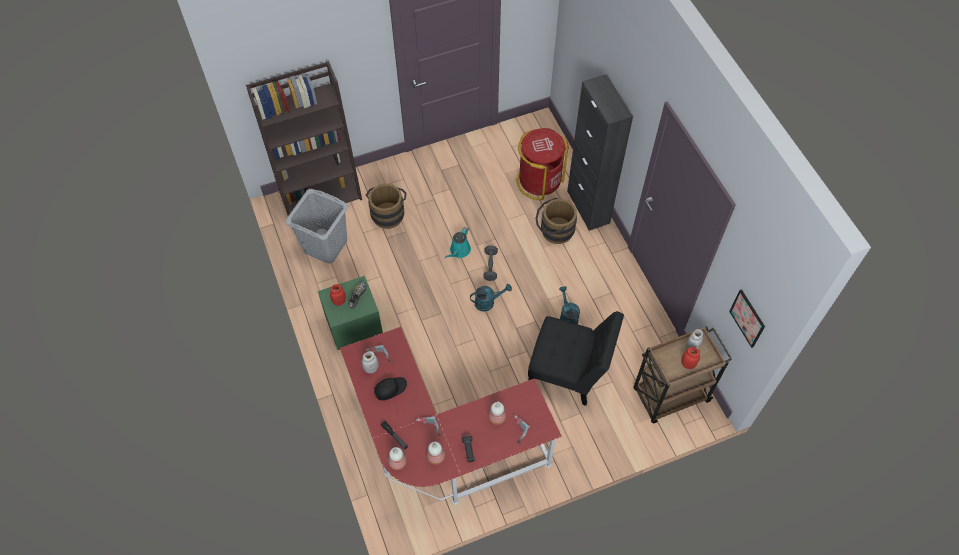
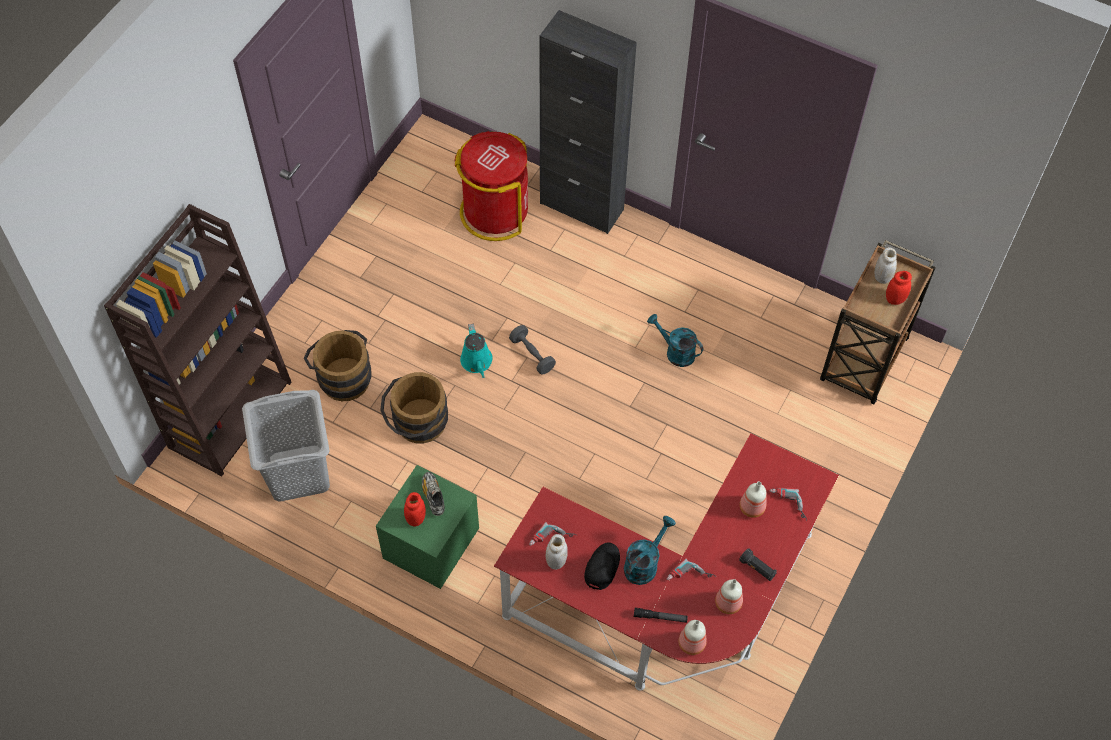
camera: 40 degrees left, 0 degrees up
(488, 302) = (569, 399): turquoise watering can -> turquoise watering can (644, 563)
(554, 231) = (568, 261): brown bucket -> brown bucket (417, 425)
(569, 372) = (735, 414): black chair -> none
(747, 318) = (944, 196): picture -> none

